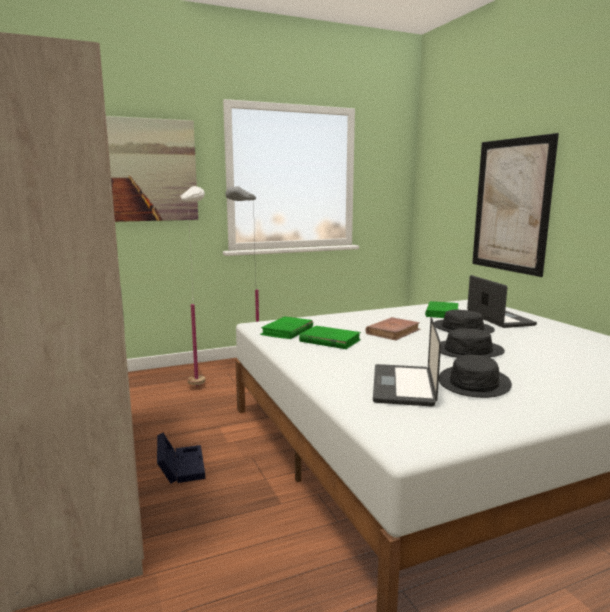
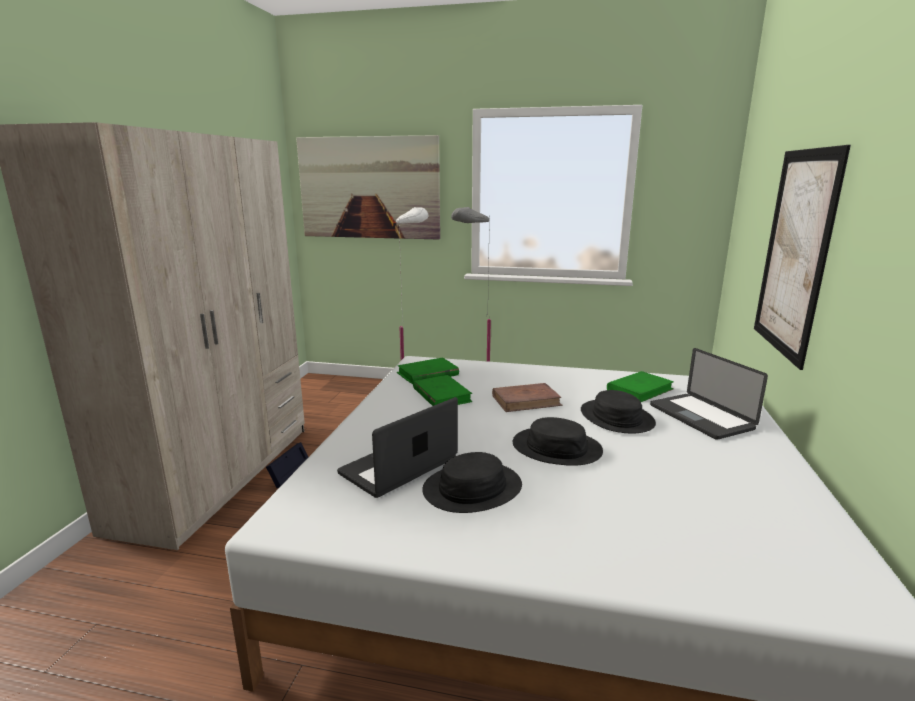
camera: 35 degrees right, 5 degrees up
(500, 319) = (700, 417): laptop -> laptop turned 135 degrees clockwise

